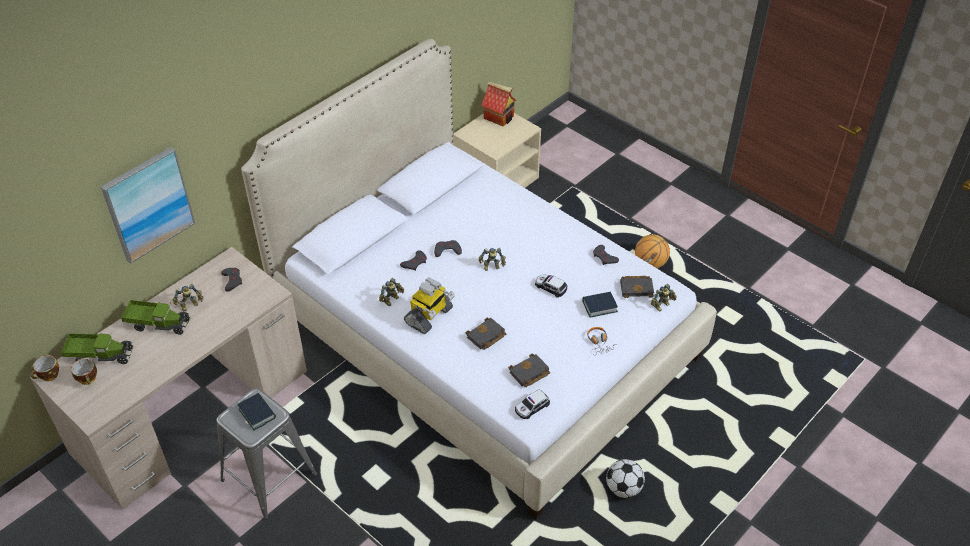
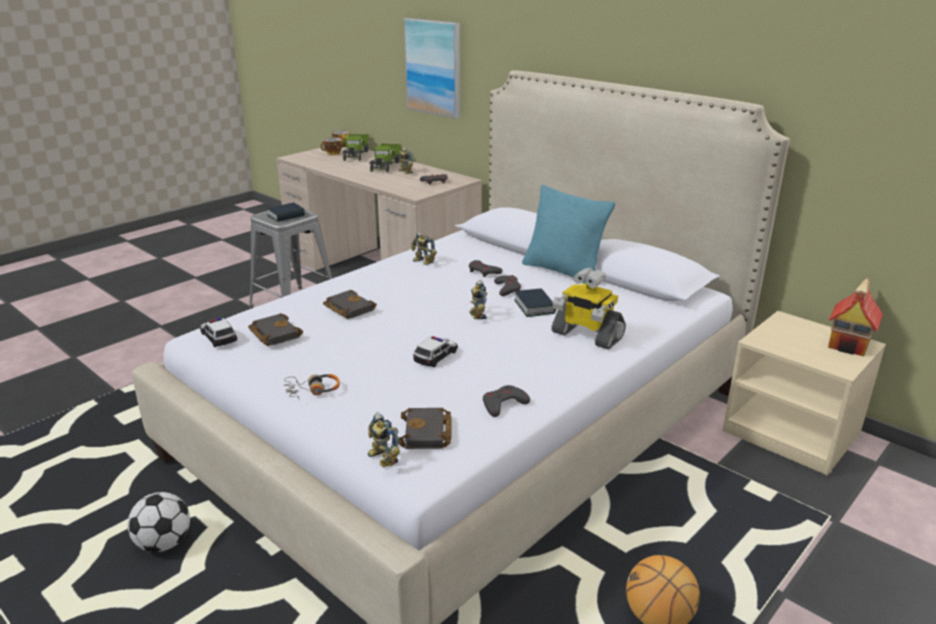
camera: 90 degrees right, 20 degrees down
(417, 219) = (563, 272): none -> turquoise pillow
(429, 316) = (392, 280): toy robot -> toy robot (586, 335)
(599, 306) = (389, 394): book -> book (534, 307)

